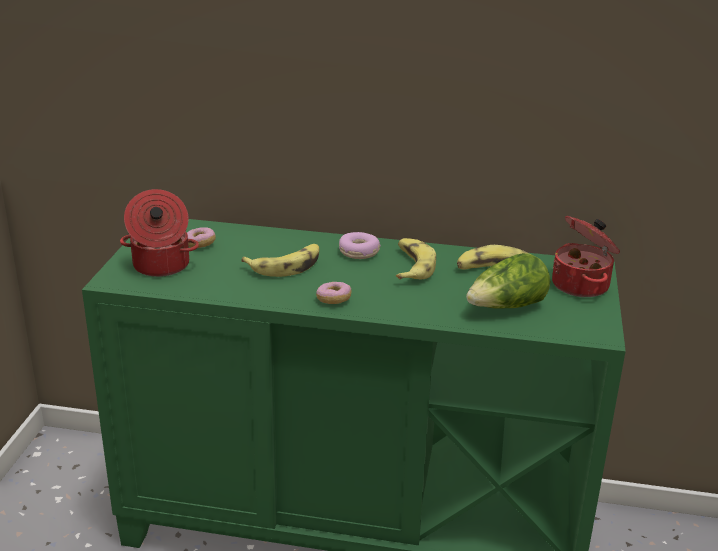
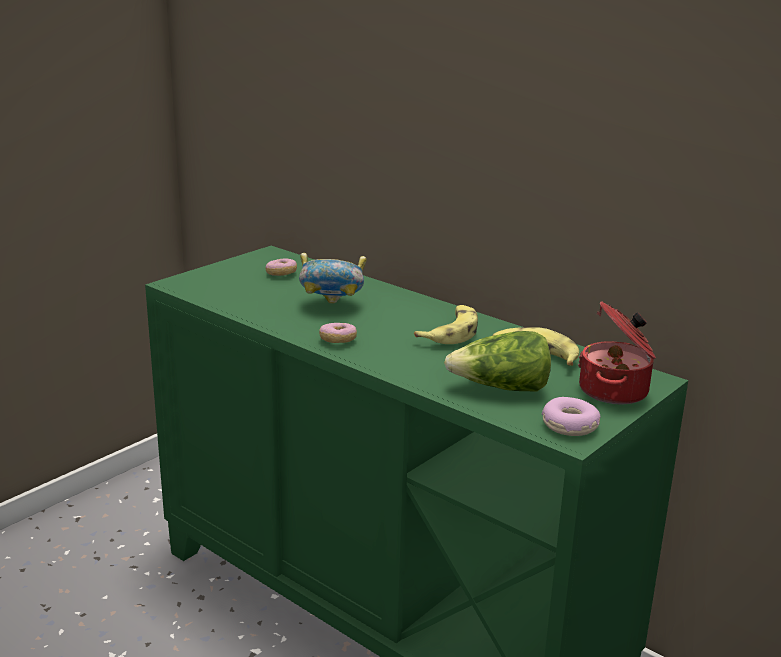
camera: 30 degrees right, 5 degrees down
(160, 266) = (227, 282): cooking pot -> none
(286, 266) = (332, 306): banana -> bowl
(359, 252) = (415, 310): donut -> donut (569, 426)

